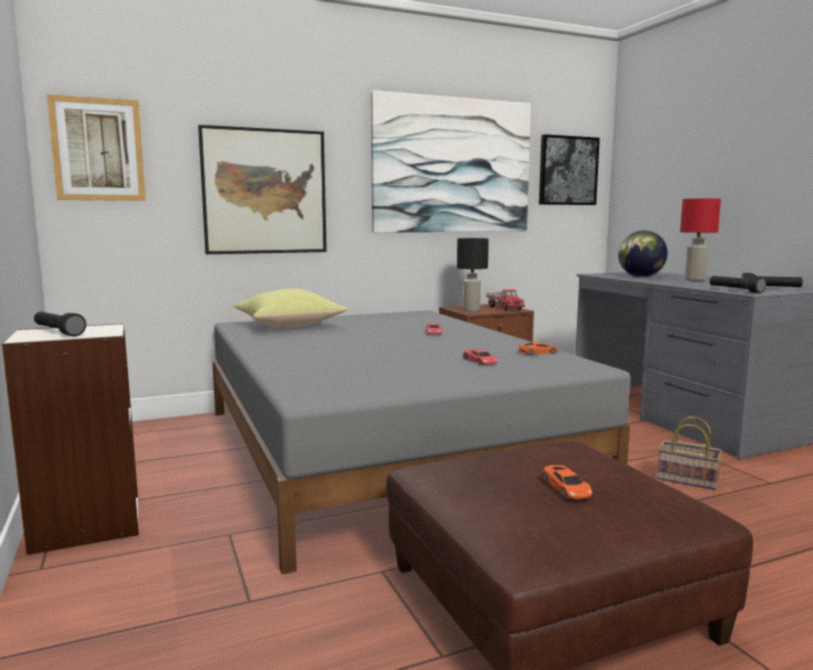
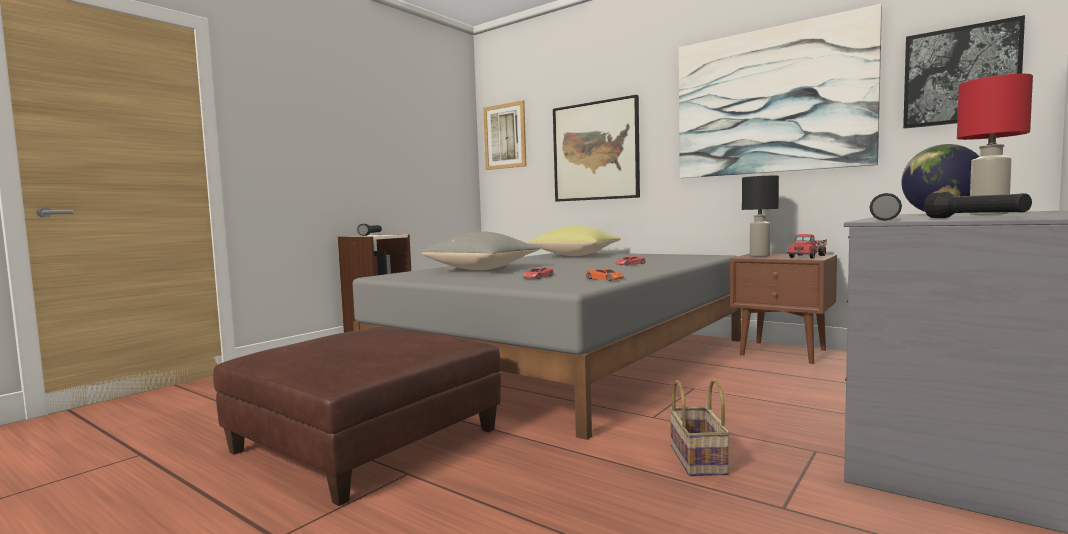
camera: 60 degrees right, 5 degrees down
(348, 362) = (483, 269): none -> grey pillow
(566, 488) = (349, 345): orange toy car -> none

